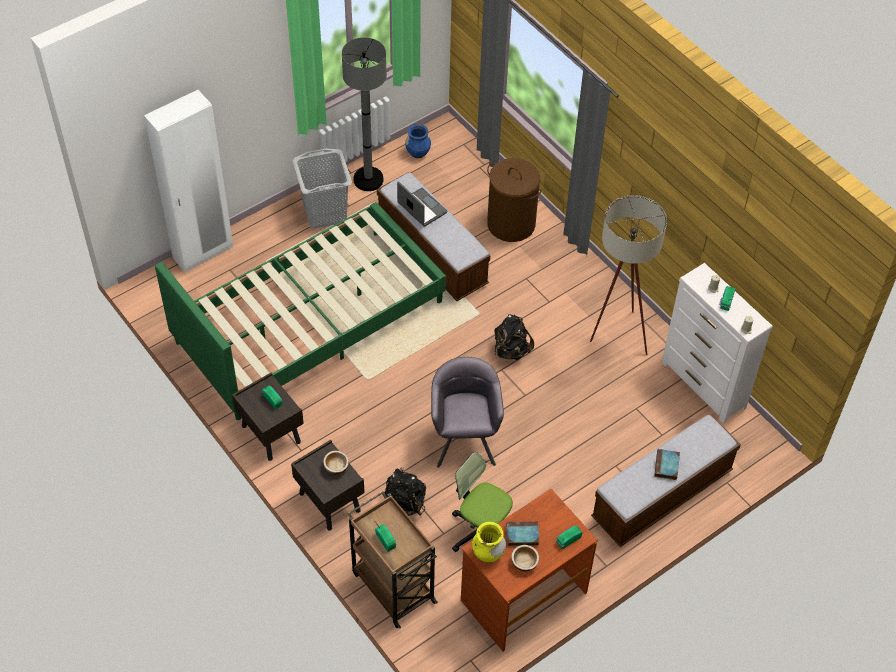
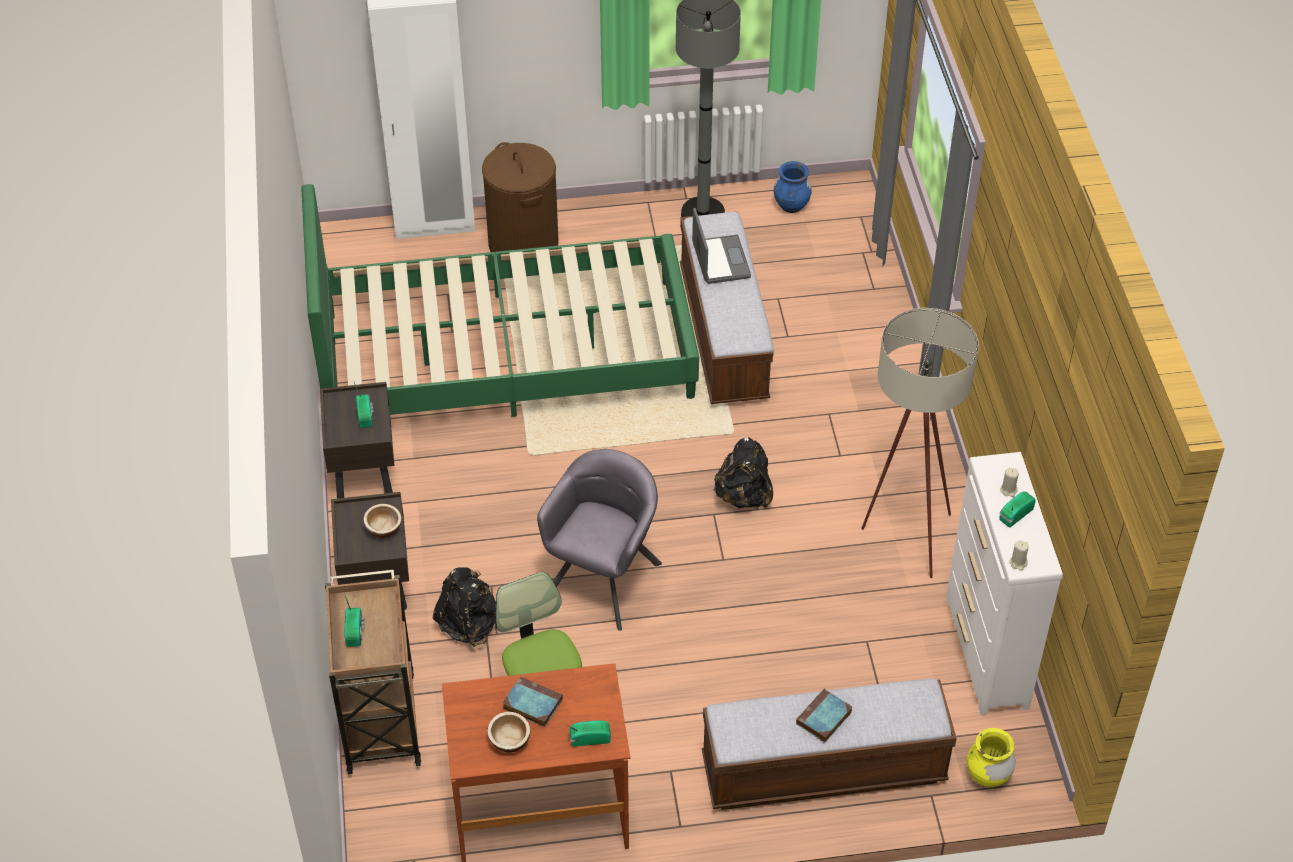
camera: 30 degrees right, 5 degrees down
(325, 212) = (619, 233): grey laundry basket -> none
(488, 553) = (470, 707): yellow vase -> yellow vase (987, 776)
(510, 224) = (855, 338): brown laundry basket -> brown laundry basket (523, 244)

